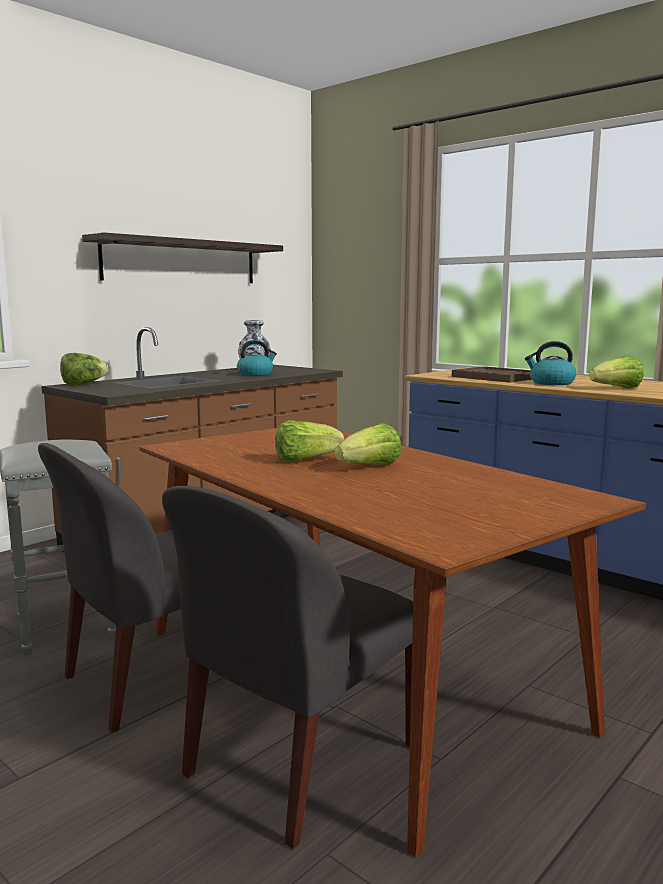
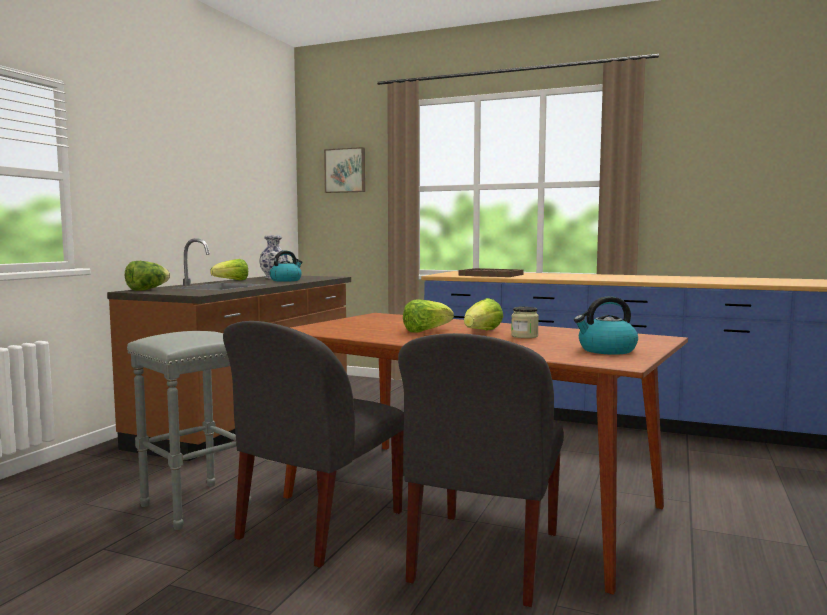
camera: 20 degrees left, 5 degrees down
(182, 261) = (206, 183): shelf -> none
(360, 239) = (345, 170): none -> picture
(409, 479) = (524, 336): none -> jar
(551, 383) = (538, 276): kettle -> kettle (606, 350)
(617, 388) = (589, 278): lettuce -> lettuce (232, 280)

